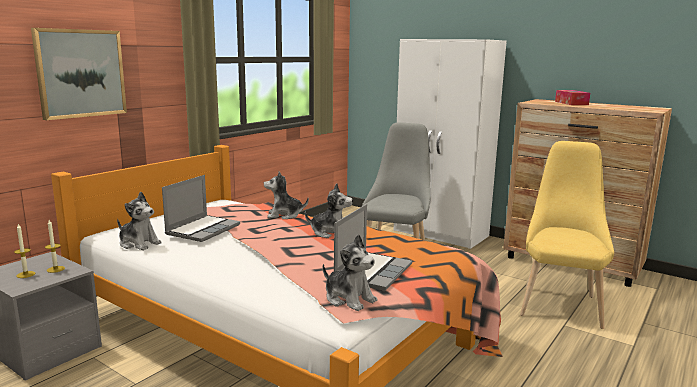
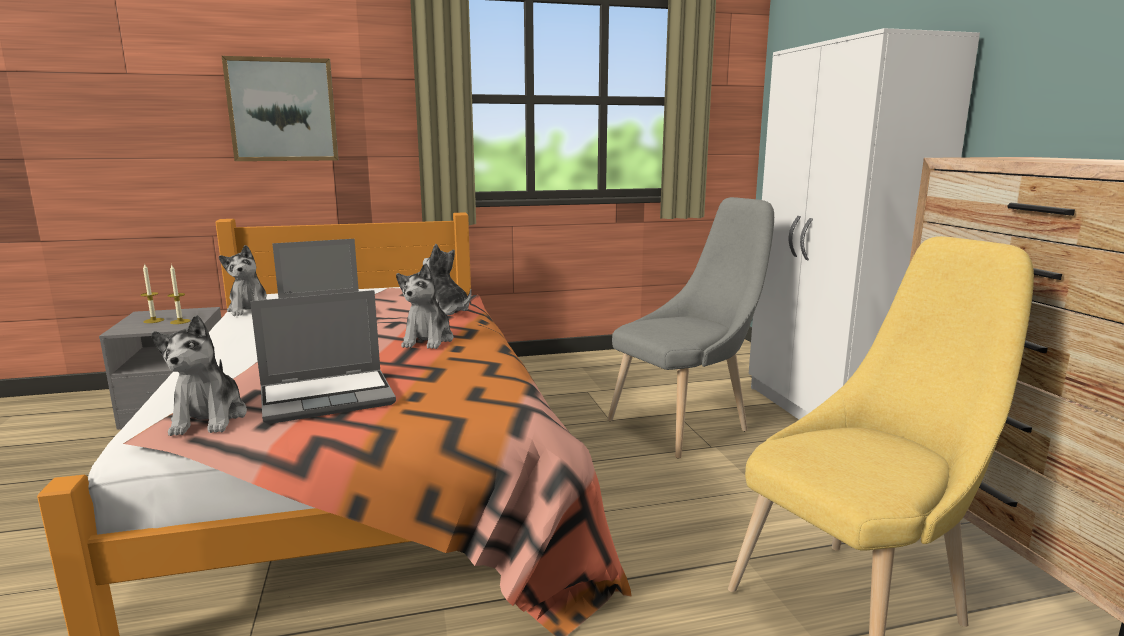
camera: 40 degrees right, 0 degrees up
(330, 233) = (428, 340): plush toy -> plush toy turned 45 degrees clockwise
(571, 103) = (1069, 159): tissue box -> none

